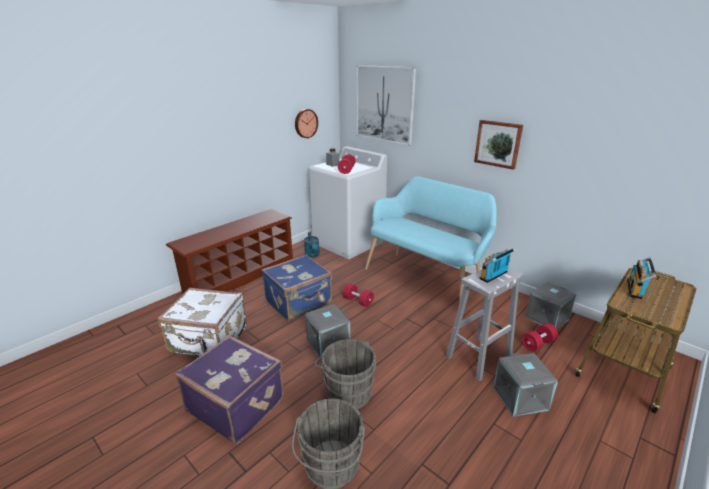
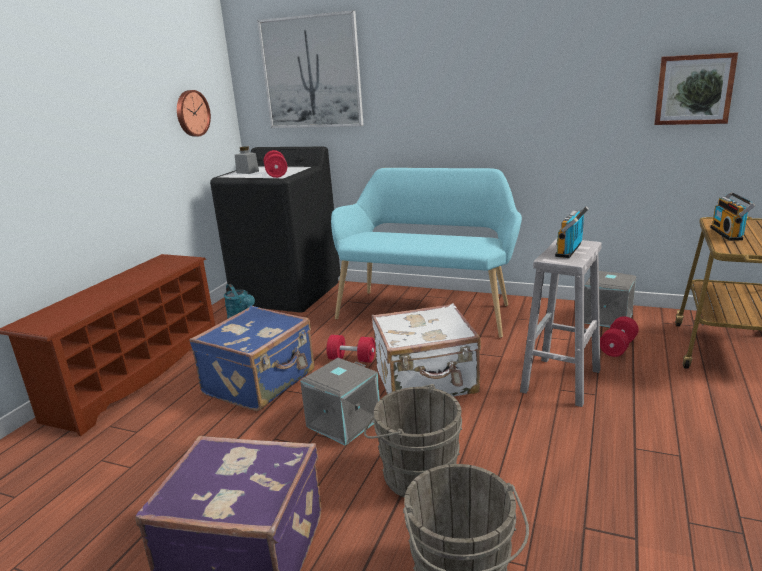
camera: 20 degrees left, 5 degrees down
(209, 340) = (133, 475): white suitcase -> white suitcase (426, 382)
(348, 242) = (288, 293): white washing machine -> black washing machine
(498, 144) = (494, 98): picture -> picture (694, 89)
(521, 398) = (644, 410): grey storage box -> none

